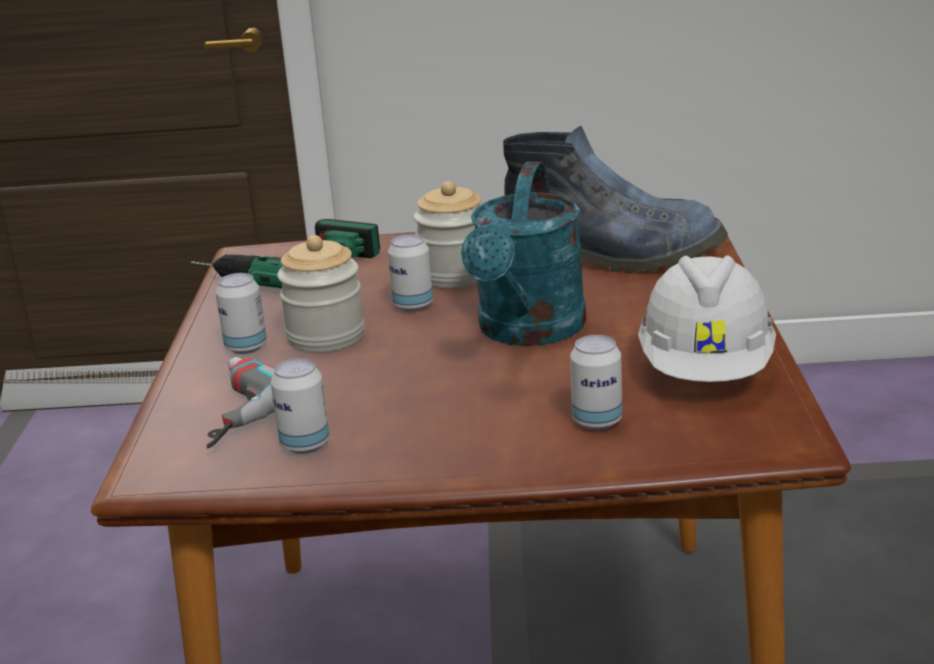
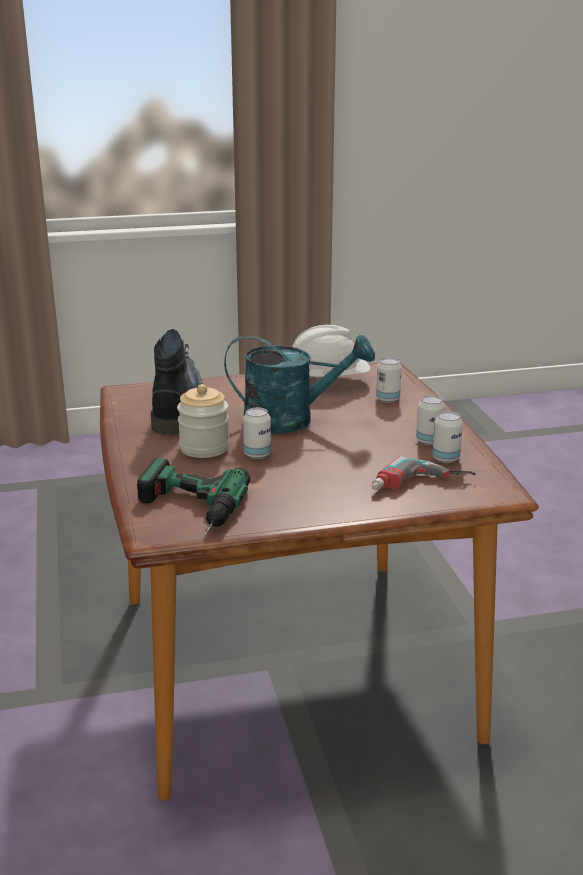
camera: 105 degrees left, 0 degrees up
(246, 347) = (334, 498): can -> can (429, 441)
(326, 336) = (311, 474): jar -> none

